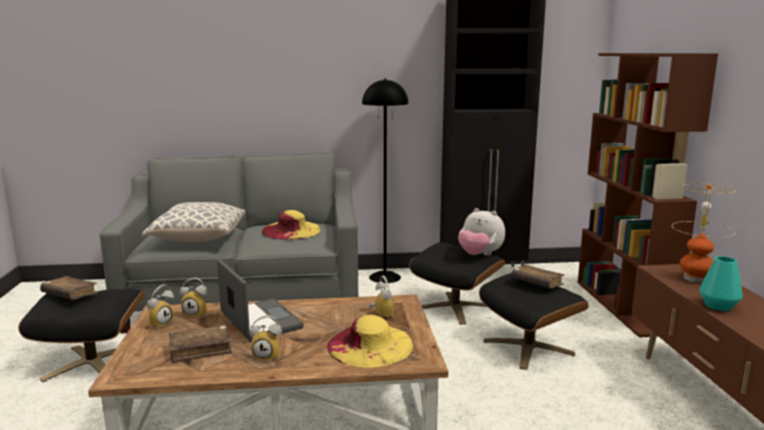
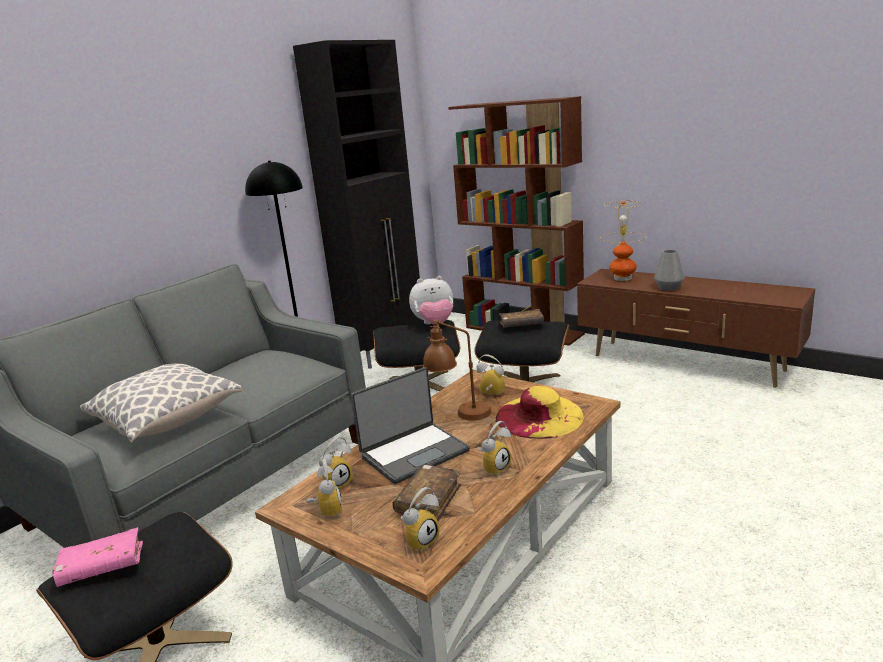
camera: 45 degrees left, 5 degrees up
(69, 294) = (102, 567): brown book -> pink book
(149, 365) = (421, 540): none -> alarm clock
(259, 322) = (413, 453): laptop -> laptop turned 135 degrees clockwise
(291, 230) = (260, 367): yellow hat -> none
(335, 315) = (459, 413): none -> brown table lamp
(718, 306) = (668, 288): turquoise vase -> grey vase

